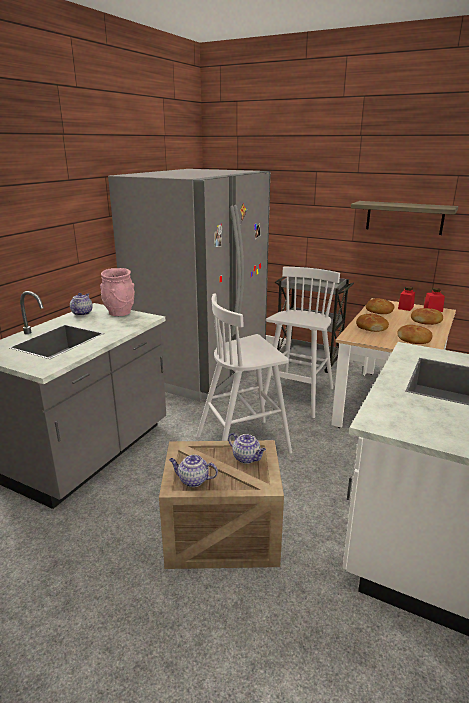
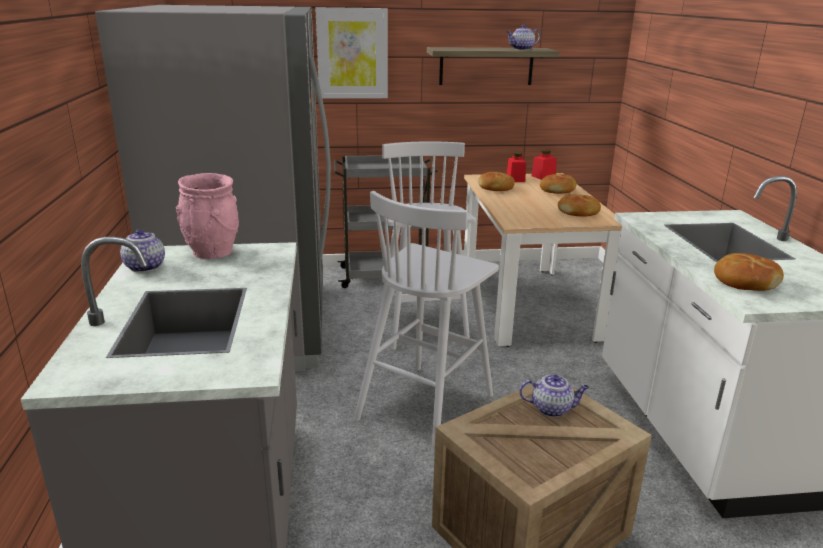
camera: 35 degrees left, 0 degrees up
(193, 480) = (534, 464): teapot -> teapot (521, 49)
(306, 203) = (352, 53): none -> picture
(371, 327) = (518, 208): bread -> bread (744, 282)

